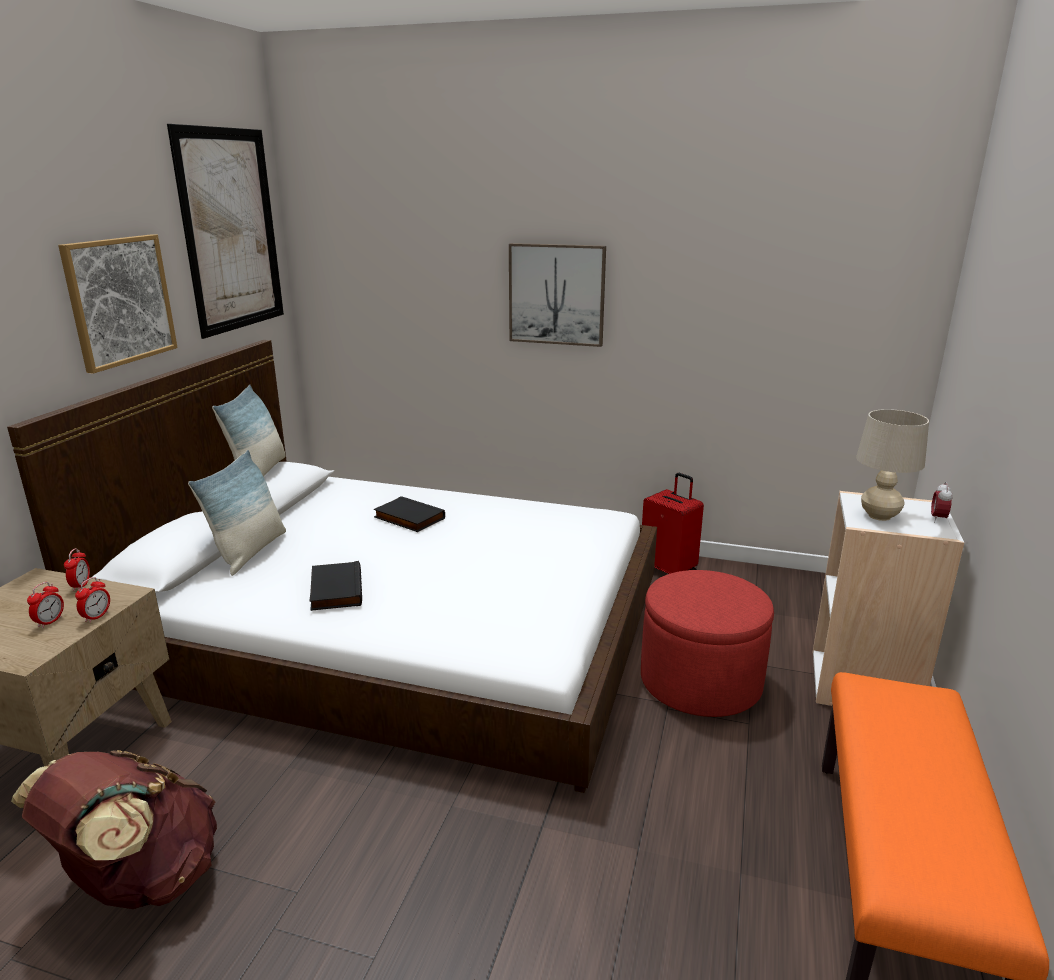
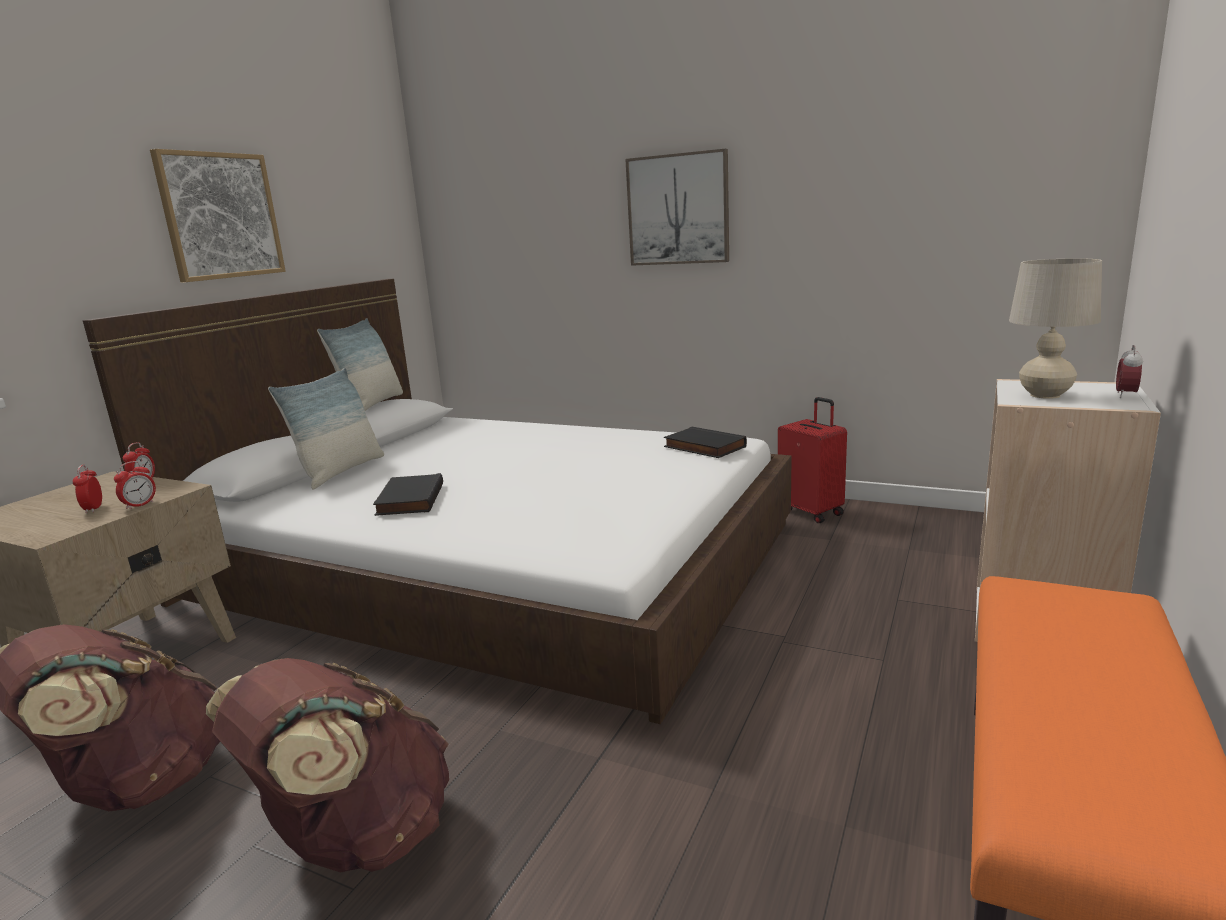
camera: 10 degrees right, 5 degrees down
(50, 622) = (93, 509): alarm clock -> alarm clock turned 135 degrees clockwise
(231, 230) = (351, 166): picture -> none
(359, 914) = (355, 837): none -> brown backpack
(408, 518) = (513, 445): black book -> black book (703, 447)
(700, 682) = (829, 616): red ottoman -> none

